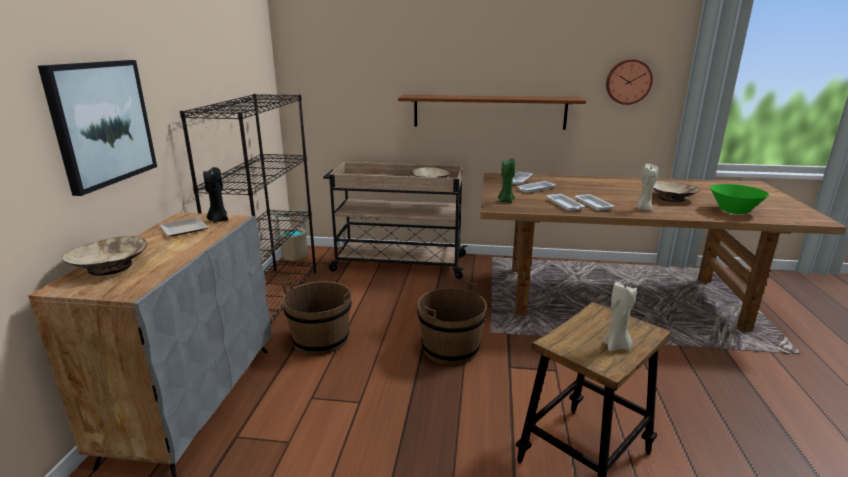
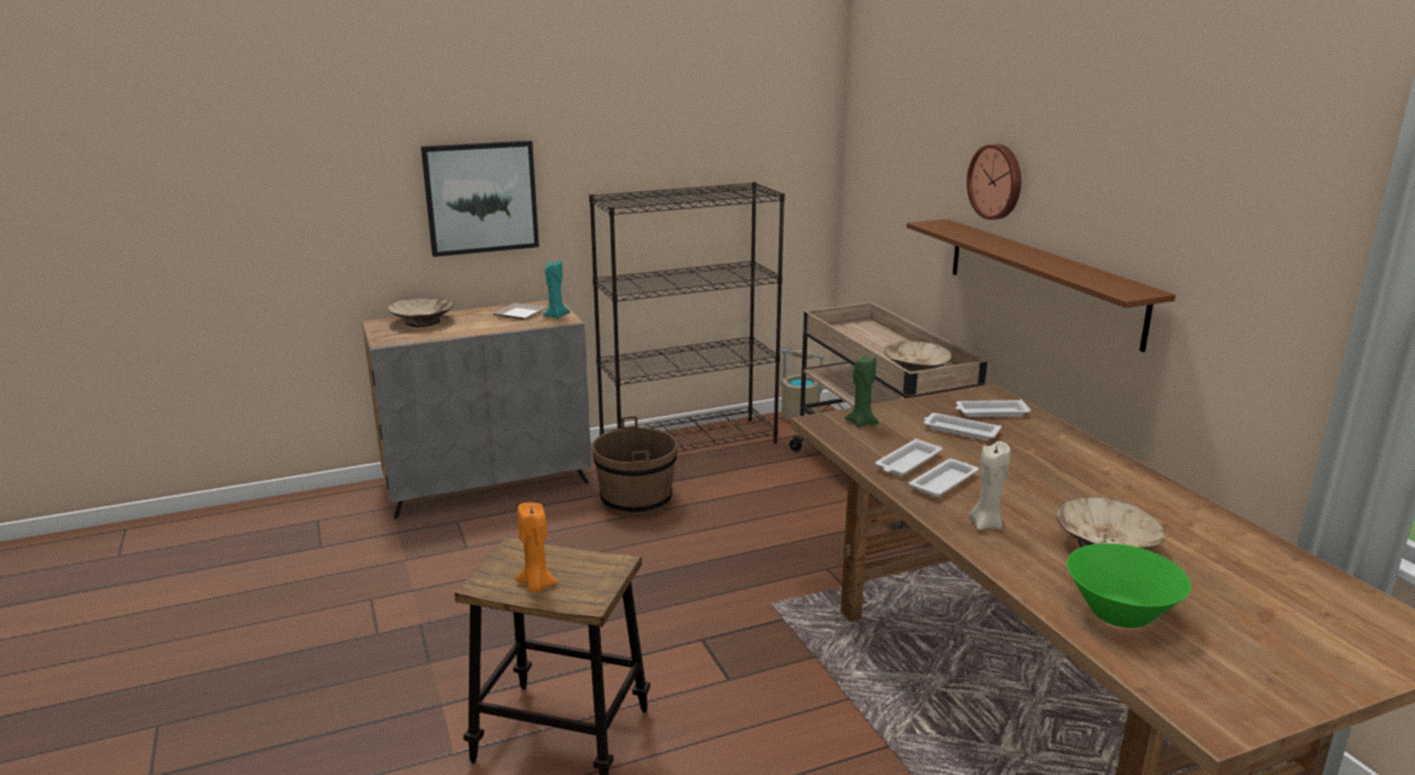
camera: 60 degrees right, 0 degrees up
(218, 220) = (555, 316): black candle -> turquoise candle
(450, 348) = (701, 585): brown bucket -> none
(616, 346) = (536, 586): beige candle -> orange candle
(628, 82) = (1262, 287): wall clock -> wall clock (997, 181)

